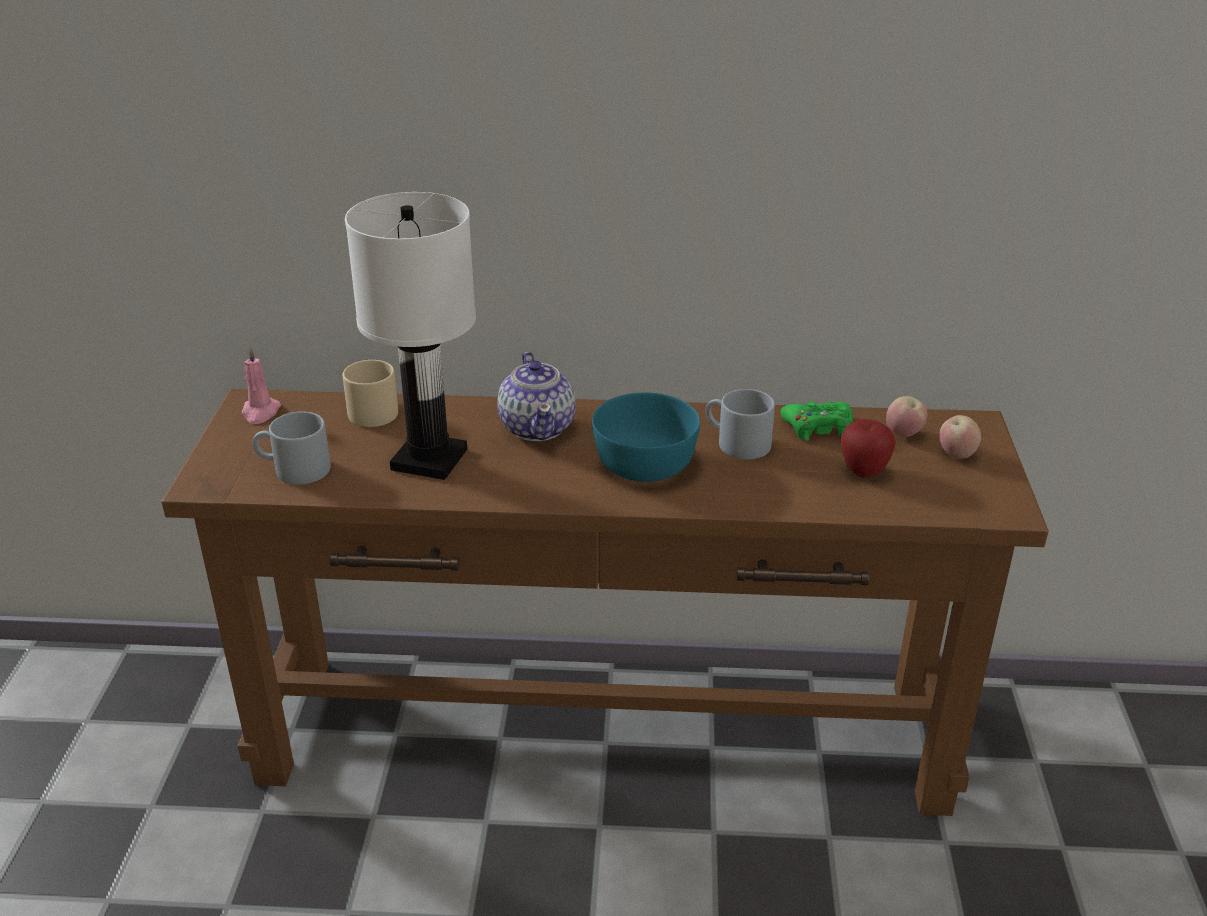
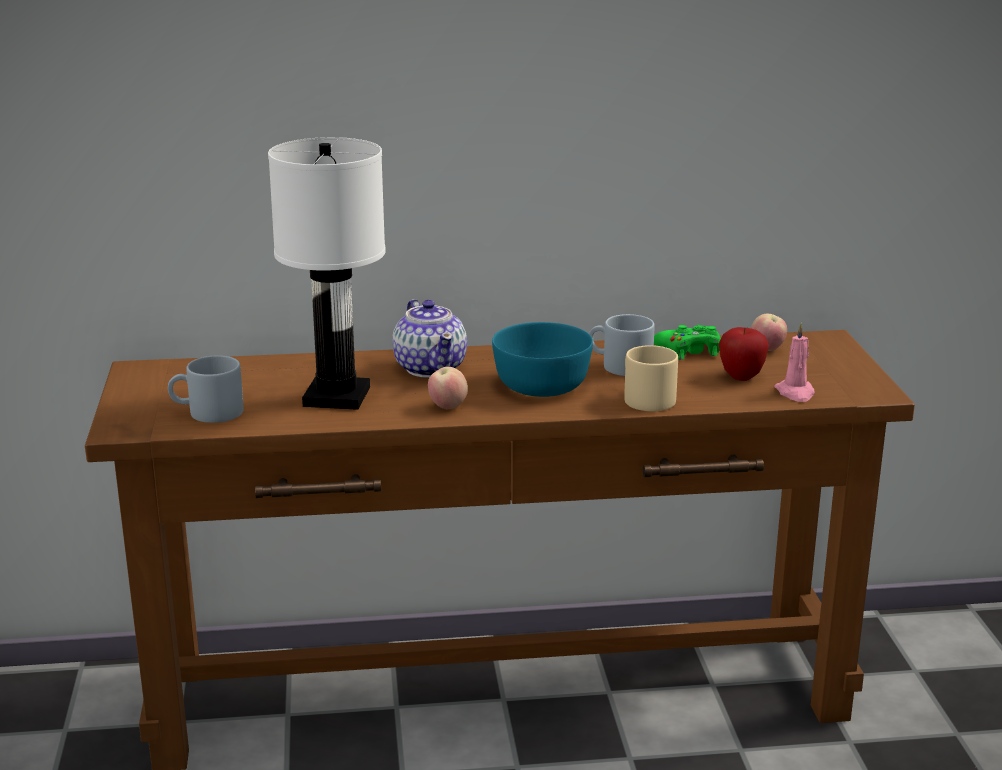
camera: 10 degrees left, 10 degrees down
(260, 412) = (153, 375): pink candle -> pink candle (795, 393)
(370, 410) = (262, 366): beige mug -> beige mug (643, 398)
(956, 455) = (818, 360): apple -> apple (448, 407)

